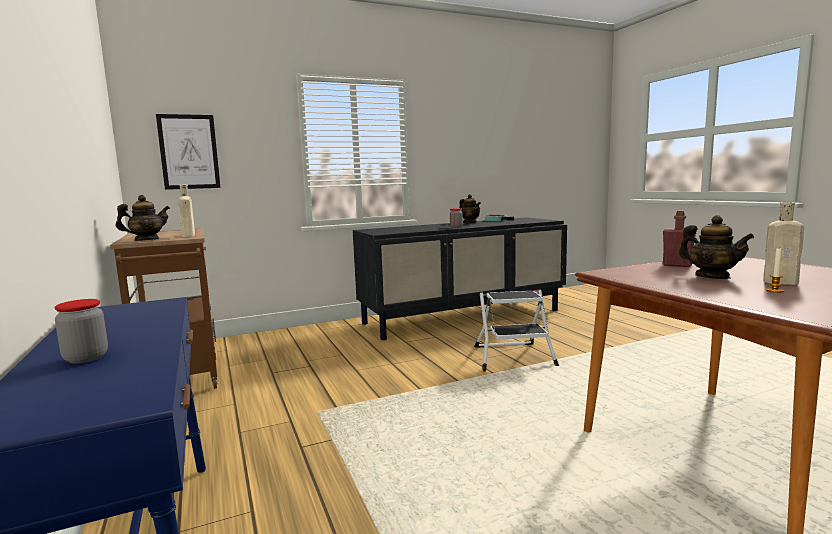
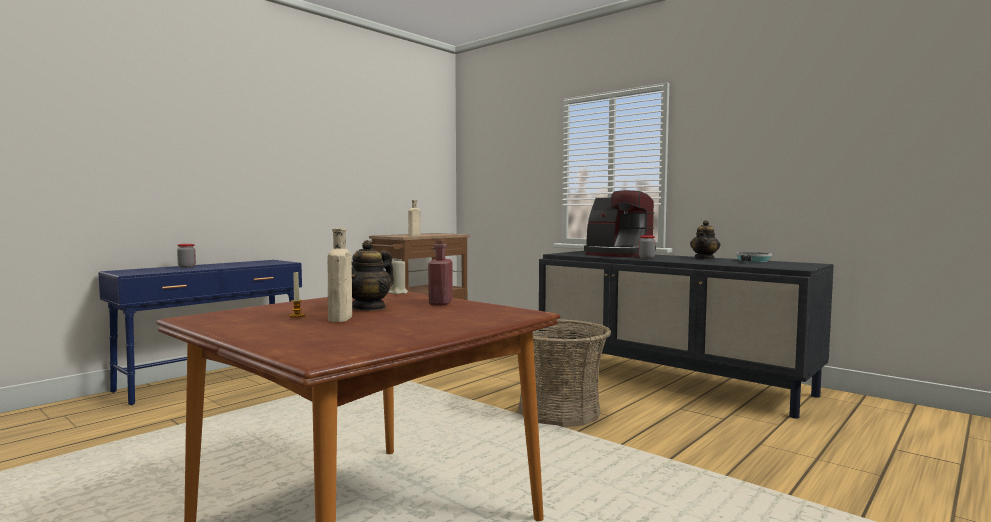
camera: 65 degrees right, 5 degrees down
(146, 240) = (388, 235): teapot -> none
(189, 152) = (490, 175): picture -> none
(411, 228) = (617, 254): none -> coffee machine
(512, 357) = (559, 412): step ladder -> basket
(610, 271) = (398, 293): none -> beige candle

